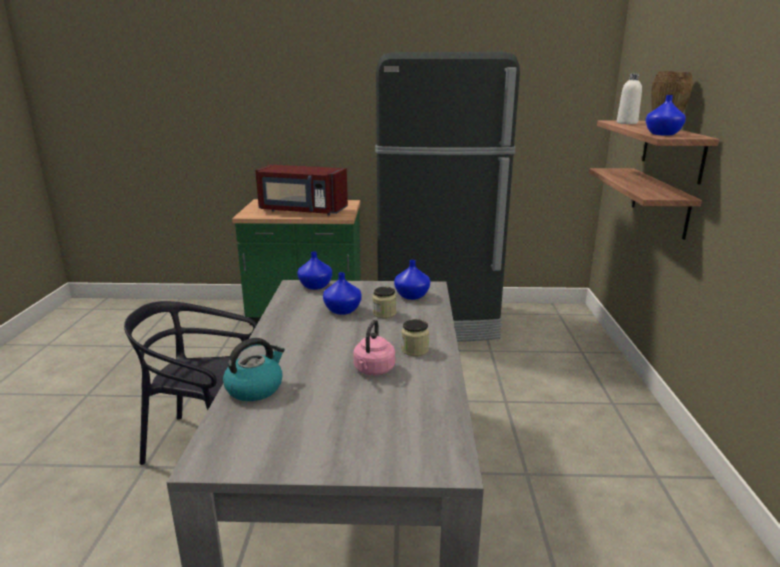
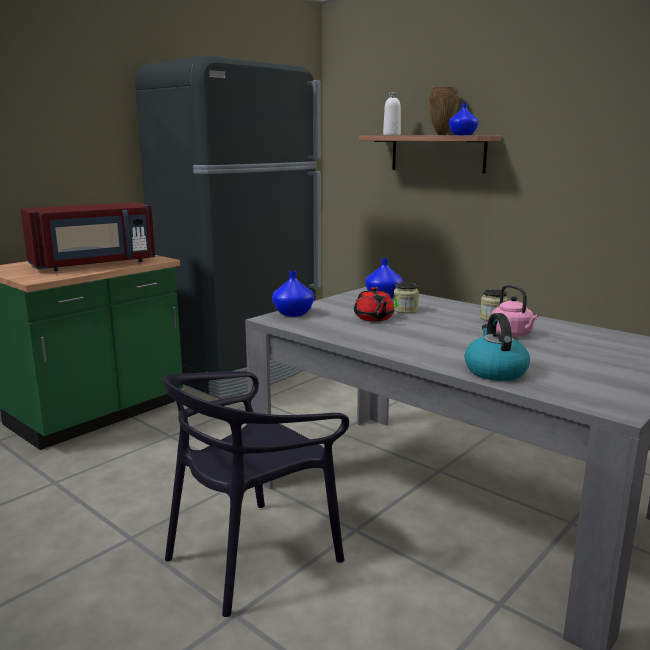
camera: 50 degrees left, 5 degrees down
(342, 310) = (374, 318): blue vase -> red teapot
(659, 202) = (430, 198): shelf -> none

